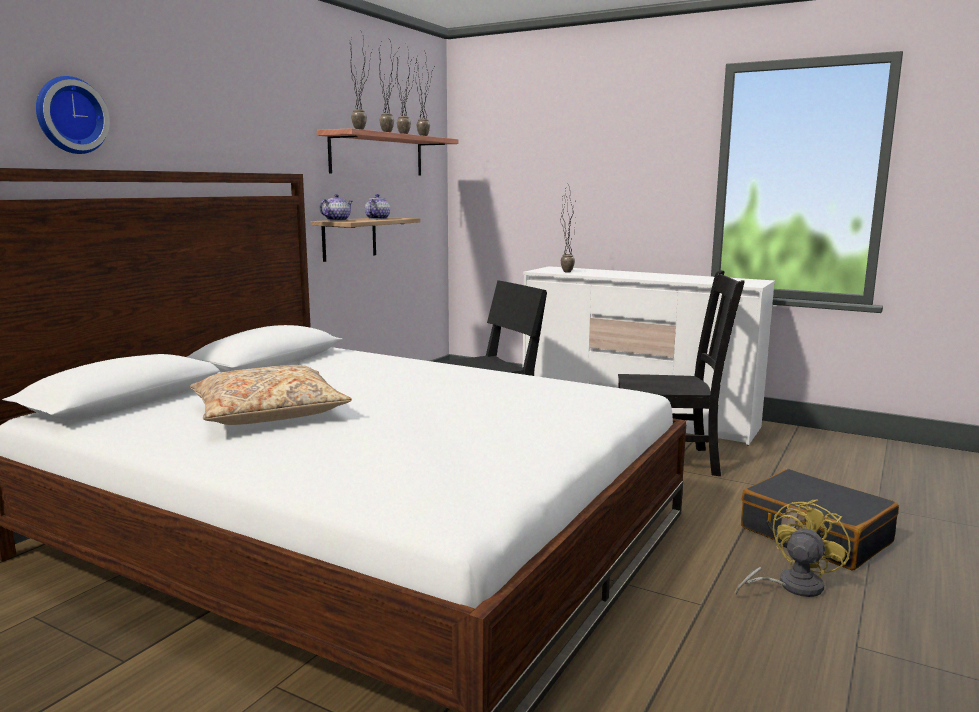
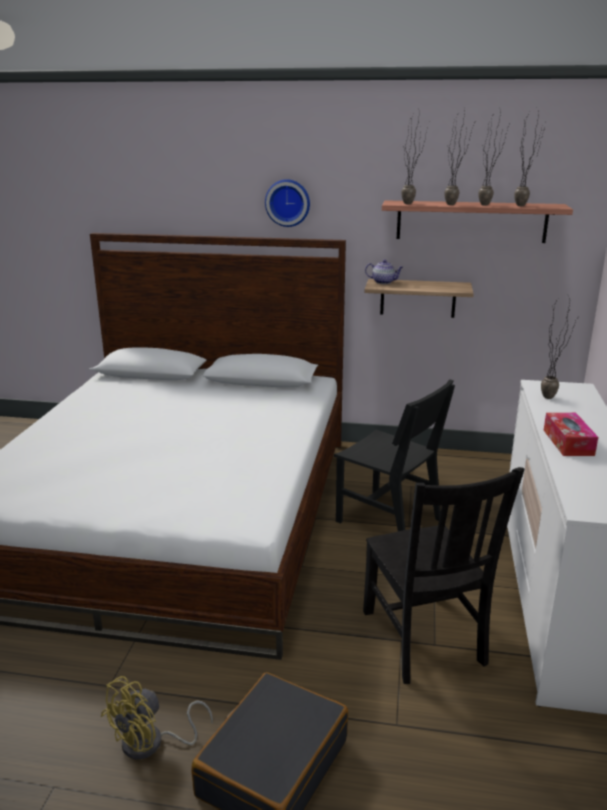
camera: 70 degrees right, 10 degrees up
(69, 115) = (168, 201): wall clock -> wall clock (288, 202)
(268, 413) = (138, 410): beige pillow -> none
(377, 219) = (426, 286): teapot -> none
(650, 277) = (568, 442): none -> tissue box
(791, 586) = (151, 744): yellow fan -> yellow fan turned 105 degrees clockwise

